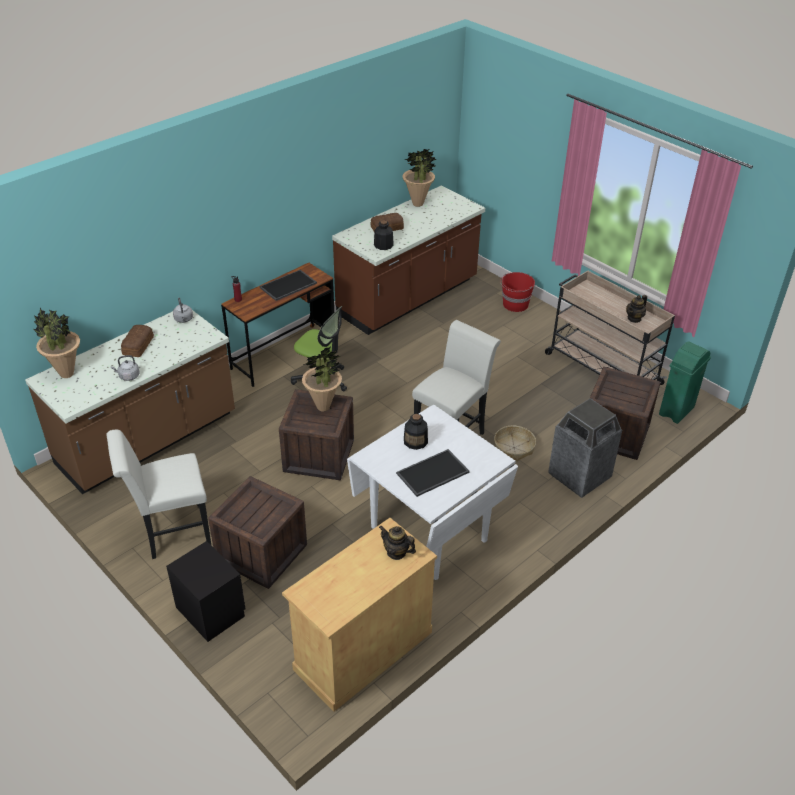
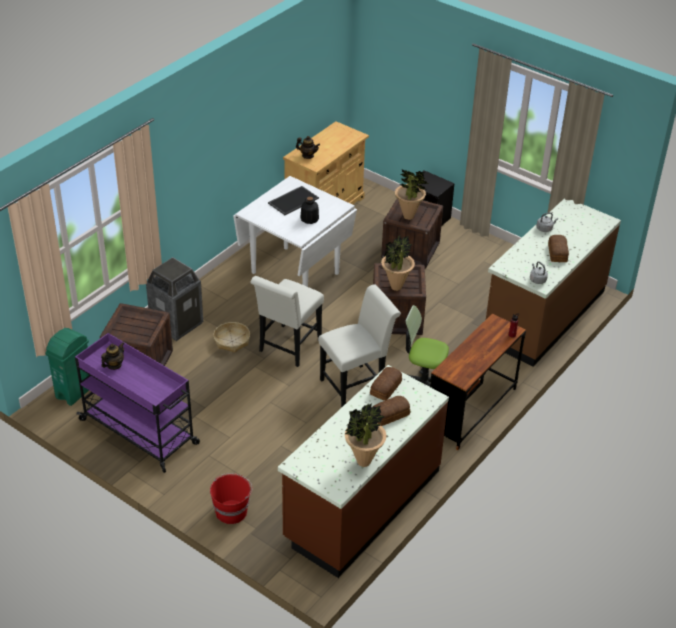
camera: 170 degrees right, 0 degrees up
(66, 374) = (593, 226): potted plant -> potted plant (408, 216)
(171, 532) = (481, 256): white chair -> white chair (356, 385)
(288, 286) = (471, 356): tray -> none
(383, 245) = (386, 388): bottle -> bread
(601, 368) = (140, 432): beige cart -> purple cart

